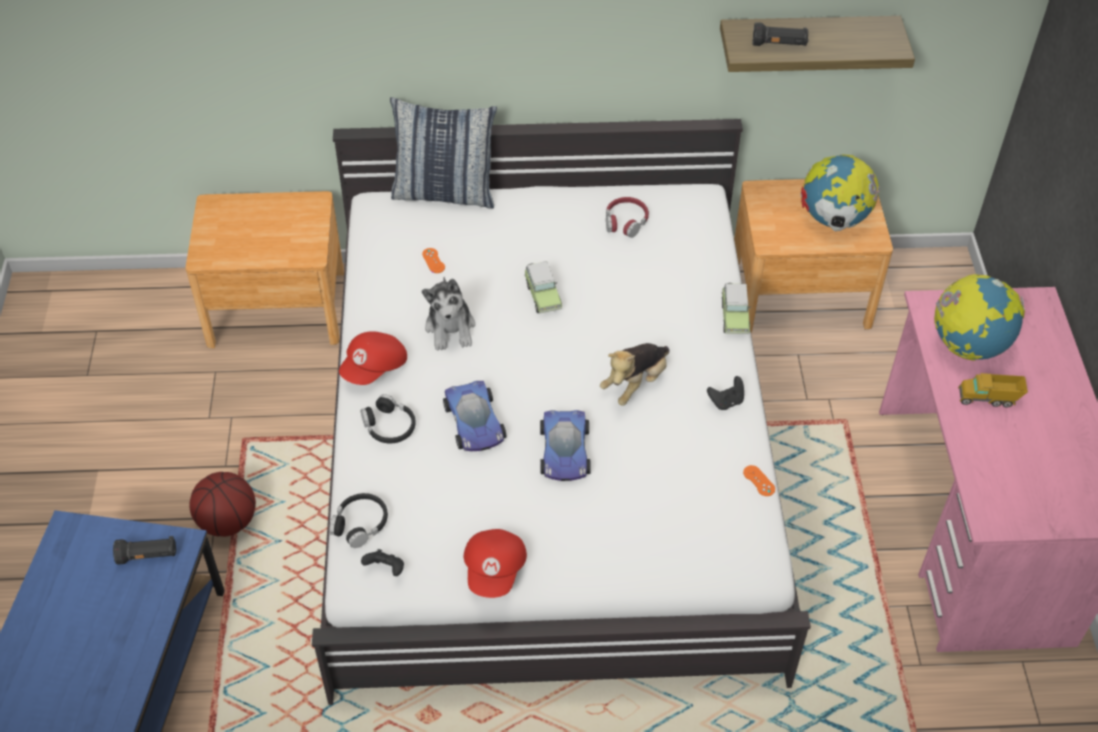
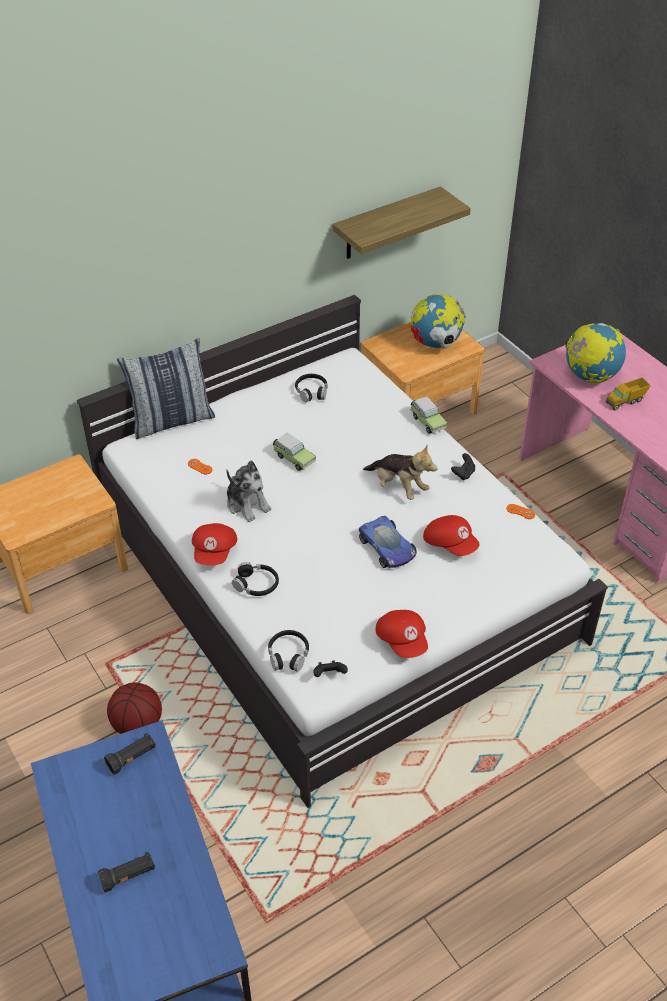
camera: 30 degrees left, 5 degrees down
(474, 423) = (314, 556): toy car -> none
(625, 221) = (311, 391): red headphones -> black headphones
(635, 383) = (398, 487): plush toy -> plush toy turned 60 degrees counterclockwise
(641, 481) = (450, 544): none -> red cap
(779, 44) = (382, 226): black flashlight -> black flashlight (128, 876)

